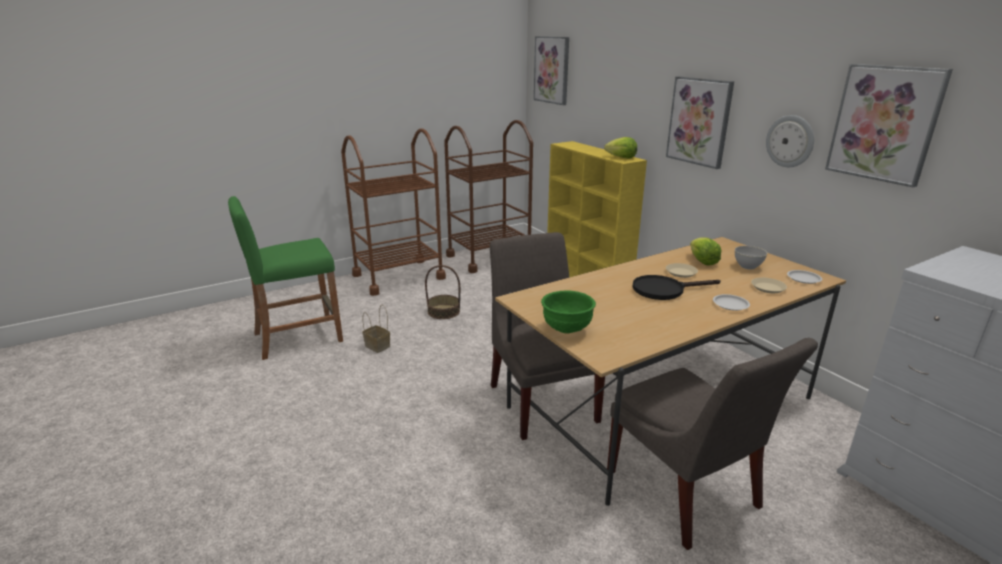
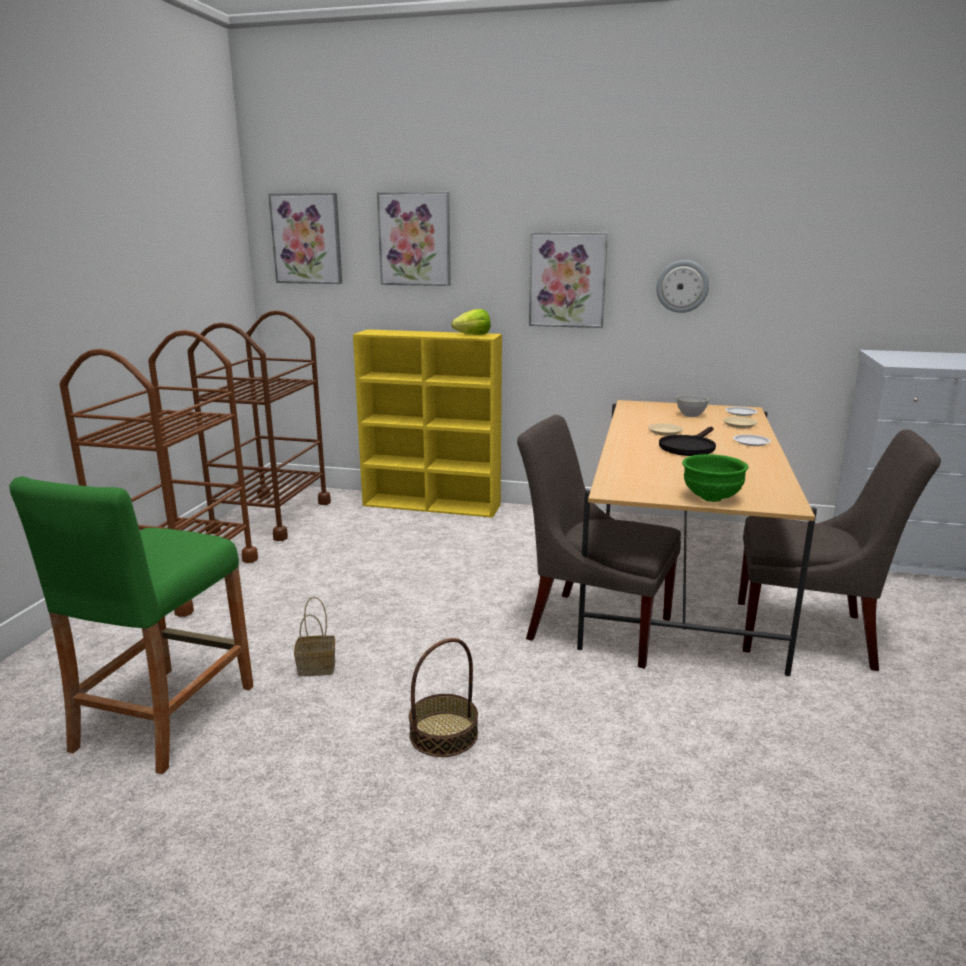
camera: 45 degrees left, 5 degrees down
(443, 311) = (328, 593): basket -> basket (443, 734)
(702, 261) = (655, 420): lettuce -> none
(884, 123) = (773, 258): picture -> picture (415, 239)

